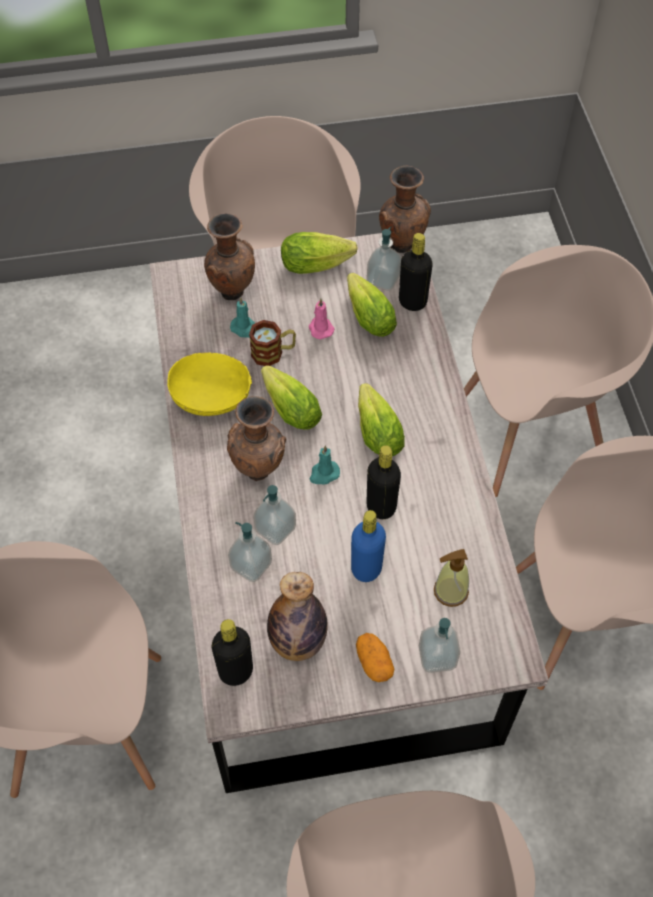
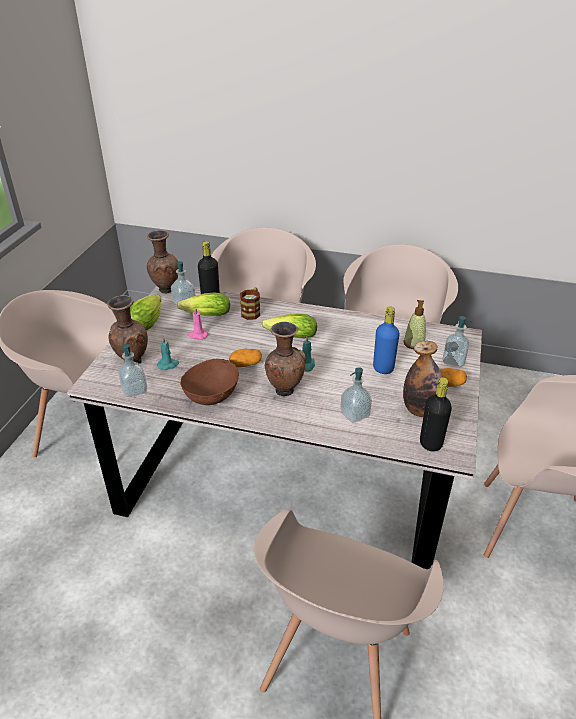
camera: 65 degrees left, 20 degrees down
(212, 398) = (211, 395): yellow bowl -> brown bowl
(273, 353) = (199, 358): mug -> mug (252, 311)
(275, 529) = (333, 396): soap dispenser -> soap dispenser (134, 389)
(288, 406) = (245, 364): lettuce -> potato
(381, 506) = (344, 350): black bottle -> none

